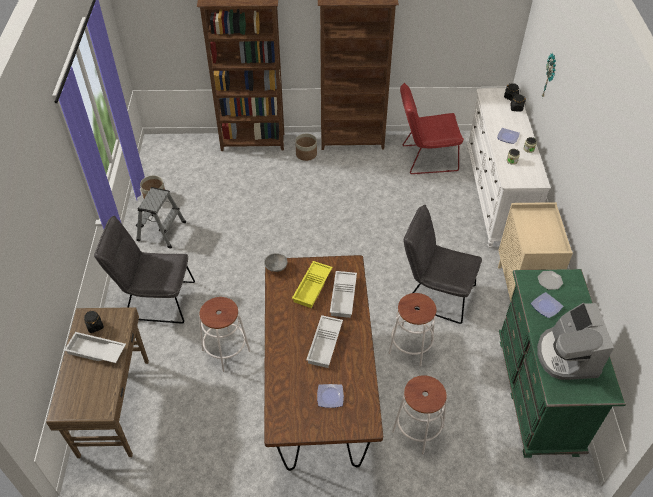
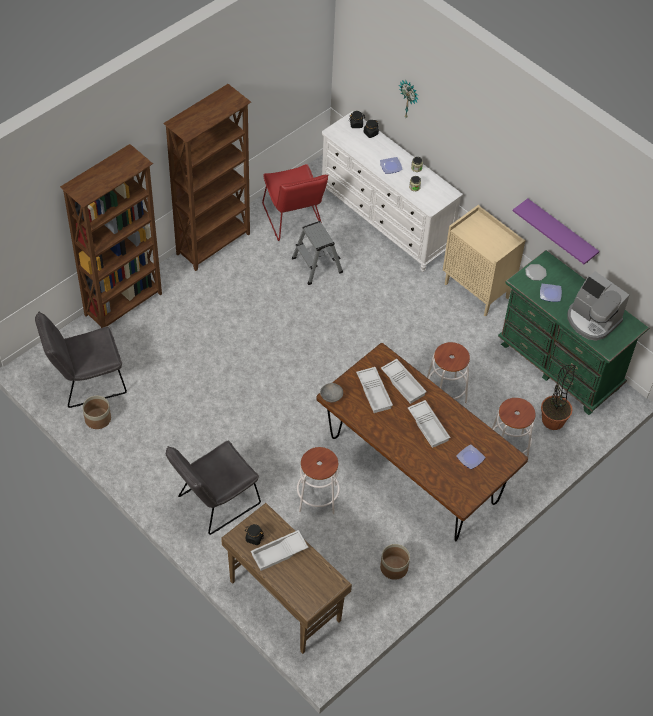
camera: 45 degrees left, 5 degrees up
(161, 231) = (144, 444): grey step ladder -> grey step ladder (317, 265)
(306, 154) = (186, 284): planter -> planter (394, 567)
(313, 287) = (375, 392): yellow tray -> white tray
(425, 158) = (294, 221): red chair -> red chair turned 60 degrees counterclockwise
(435, 294) = (422, 339): grey chair -> grey chair (85, 381)
(483, 437) = (553, 420): none -> potted plant
(599, 254) = (561, 232): none -> purple shelf

